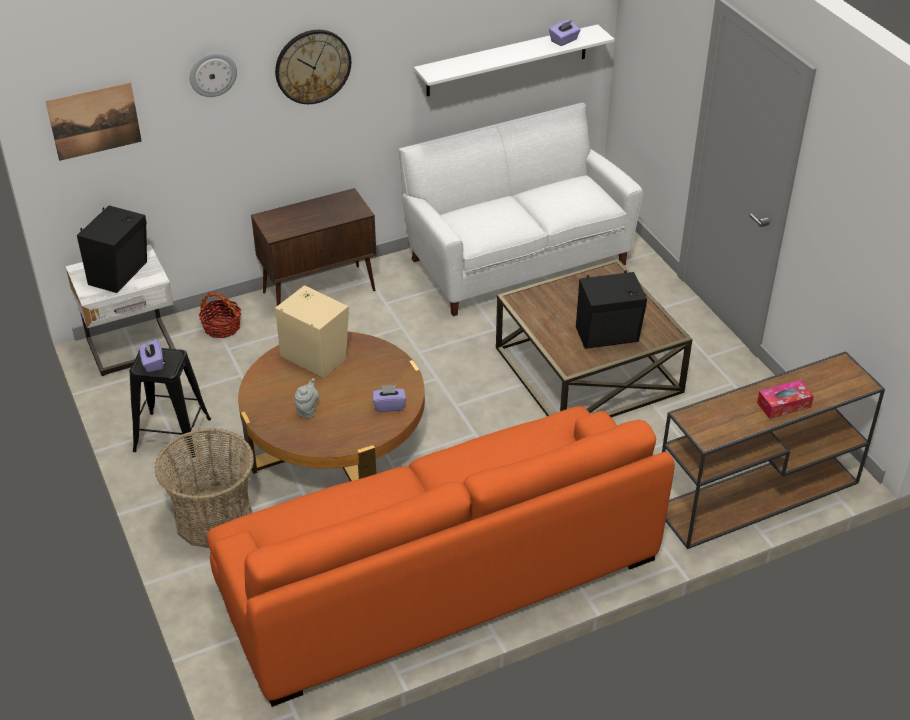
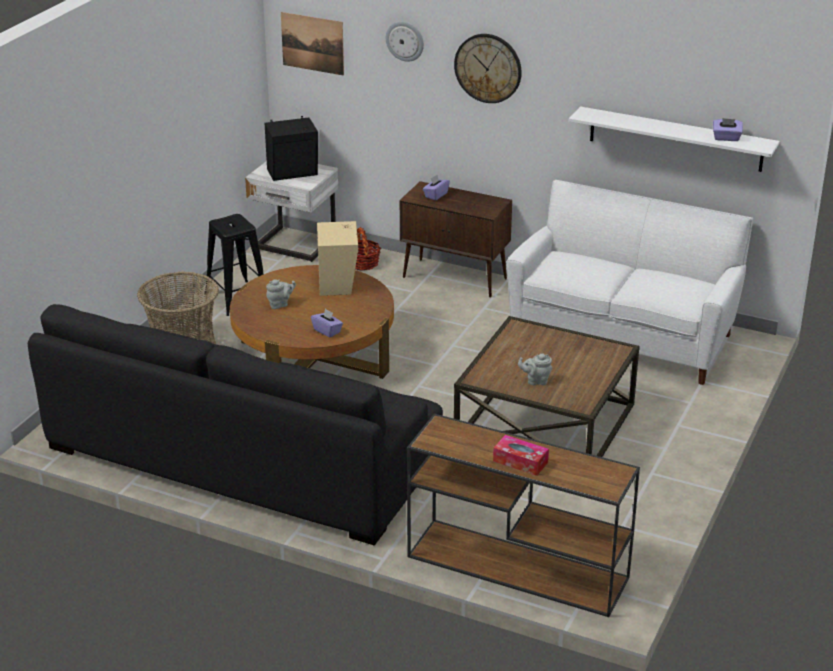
camera: 50 degrees right, 10 degrees down
(153, 363) = (227, 223): purple tissue box -> purple tissue box (436, 195)
(438, 572) = (242, 456): orange sofa -> black sofa
(609, 336) = (536, 381): black speaker -> grey teapot

